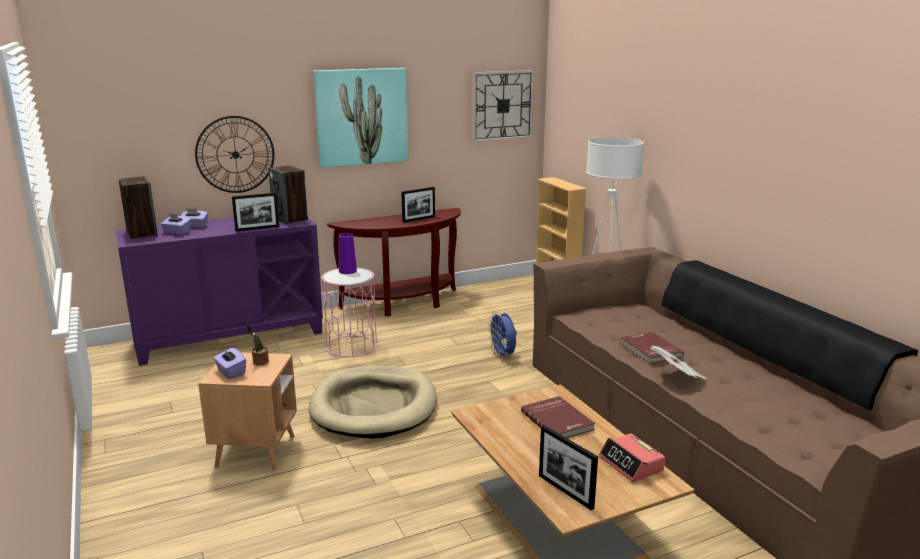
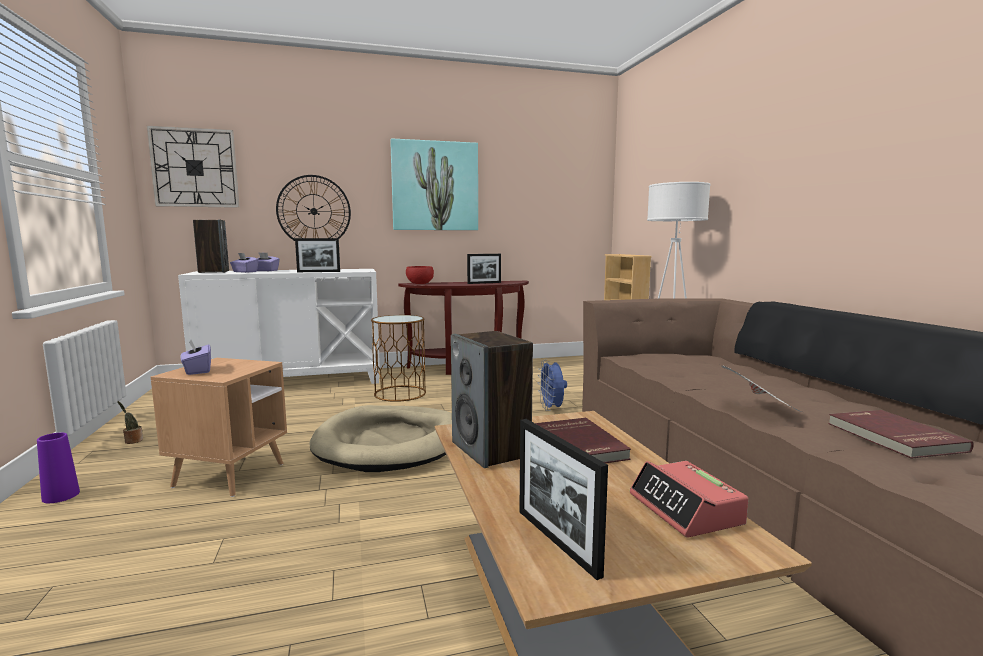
camera: 10 degrees right, 10 degrees down
(230, 337) = (293, 381): purple cabinet -> white cabinet
(259, 362) = (239, 365): potted plant -> potted plant (132, 441)
(290, 219) = (356, 270): speaker -> speaker (491, 450)
(347, 271) = (400, 316): purple vase -> purple vase (61, 496)
(351, 223) = (420, 283): none -> red bowl
(351, 346) = (400, 393): pink side table -> brown side table
(502, 105) = (571, 187): wall clock -> wall clock (195, 168)
(649, 350) = (719, 384): red book -> red book (893, 437)

